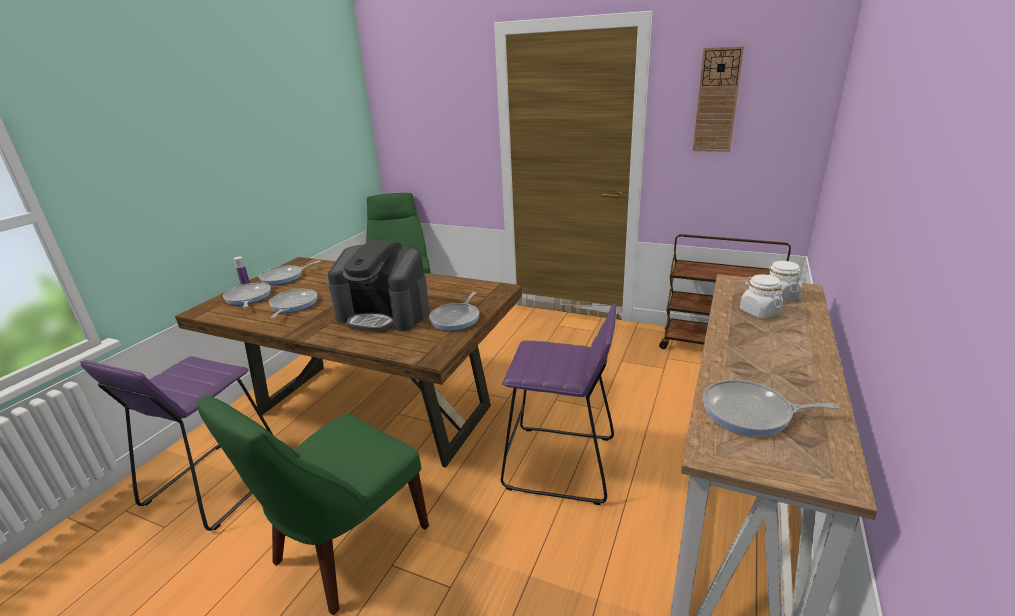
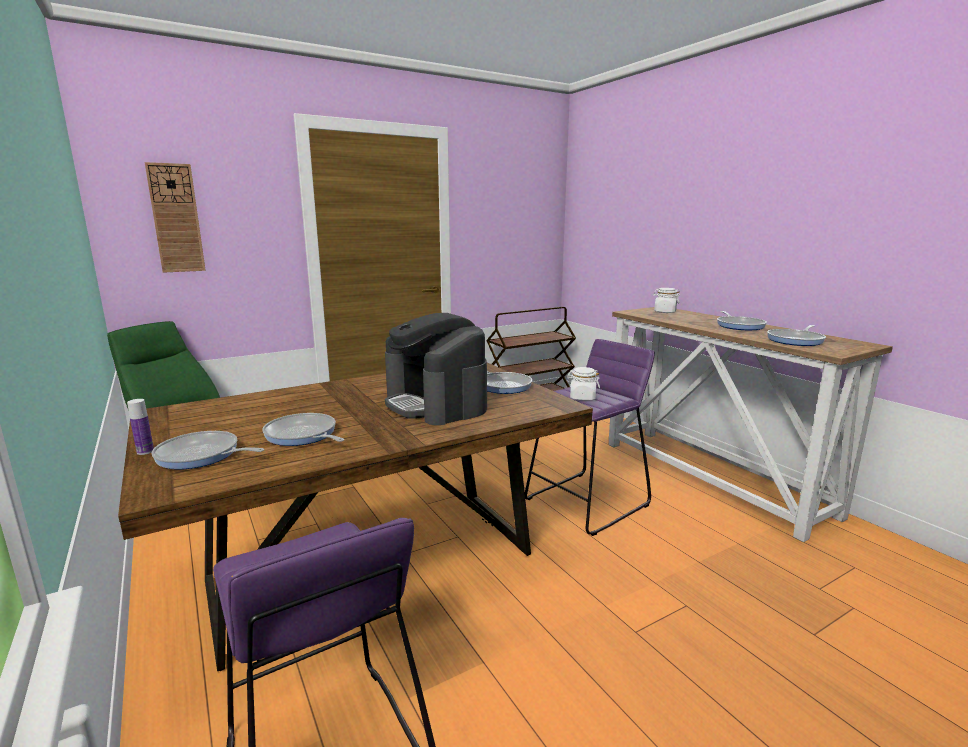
camera: 55 degrees left, 10 degrees down
(284, 277) = (188, 427): frying pan -> frying pan (739, 326)
(345, 548) = (587, 658): green chair -> none
(384, 314) = (436, 404): coffee machine -> coffee machine turned 90 degrees clockwise
(717, 101) = (498, 204): wall clock -> wall clock (176, 218)
(759, 312) = (679, 317): white jar -> white jar (582, 397)

